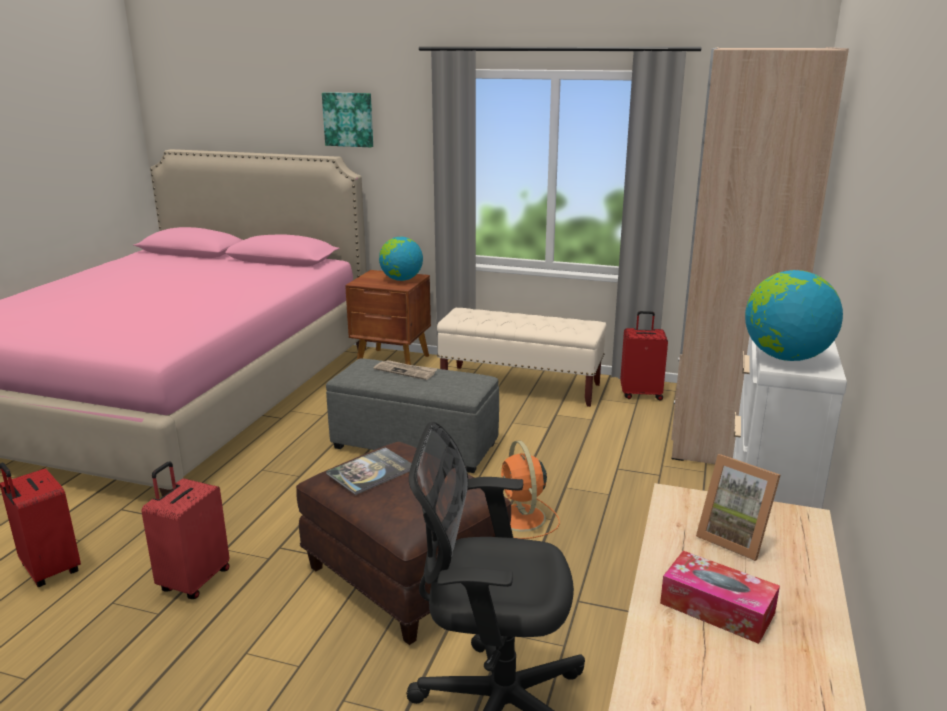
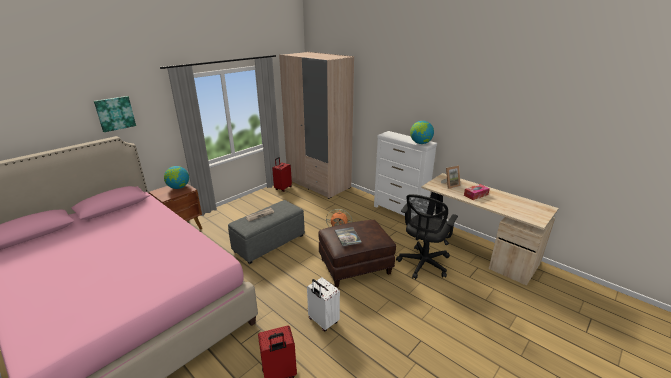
camera: 65 degrees left, 5 degrees up
(193, 580) = (322, 321): red suitcase -> white suitcase
(520, 386) = (248, 207): beige bench -> none

